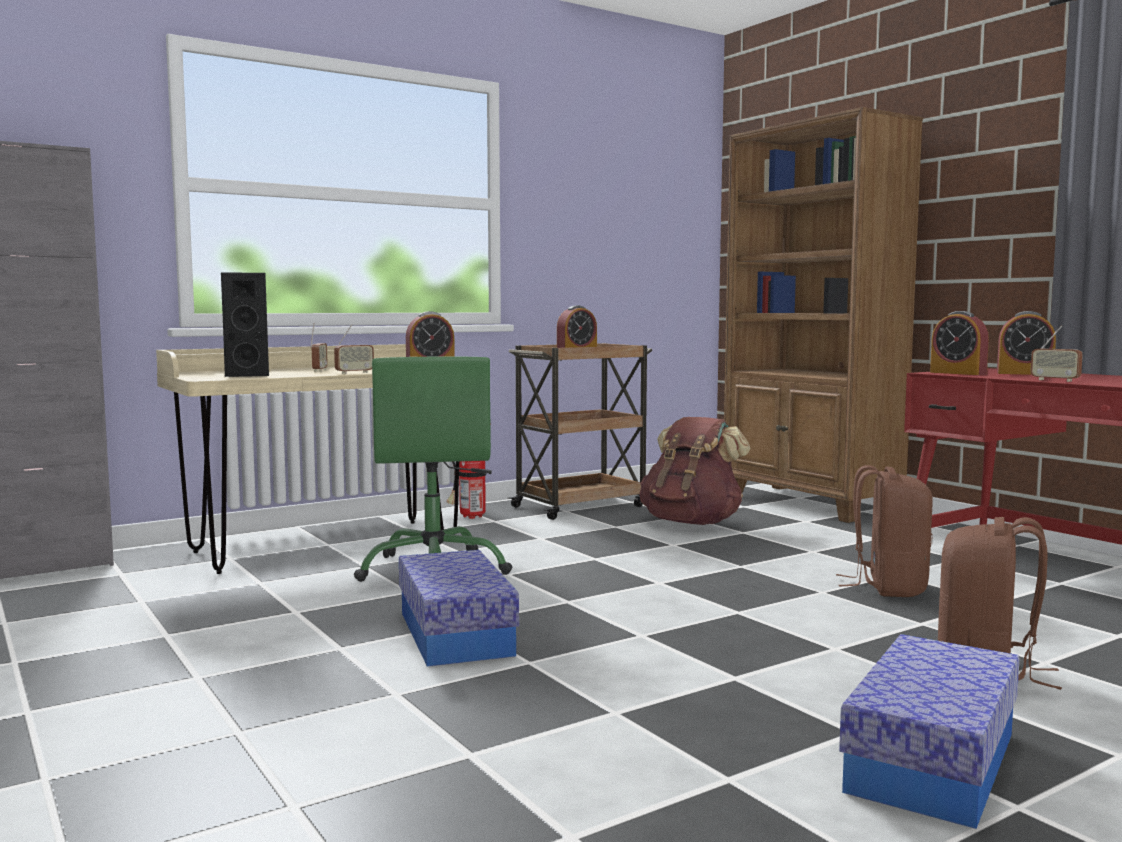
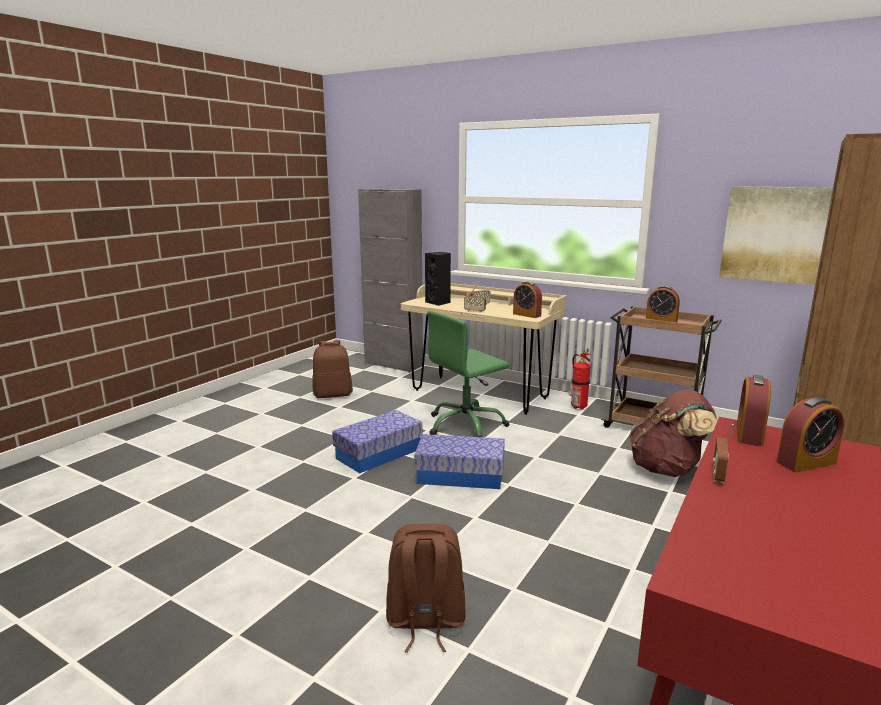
camera: 65 degrees right, 10 degrees up
(625, 245) = (775, 234): none -> picture
(887, 587) = (591, 568): brown backpack -> brown backpack (333, 394)
(932, 762) = (281, 604): storage box -> storage box (460, 475)
(1024, 373) = (806, 462): alarm clock -> alarm clock turned 105 degrees counterclockwise

